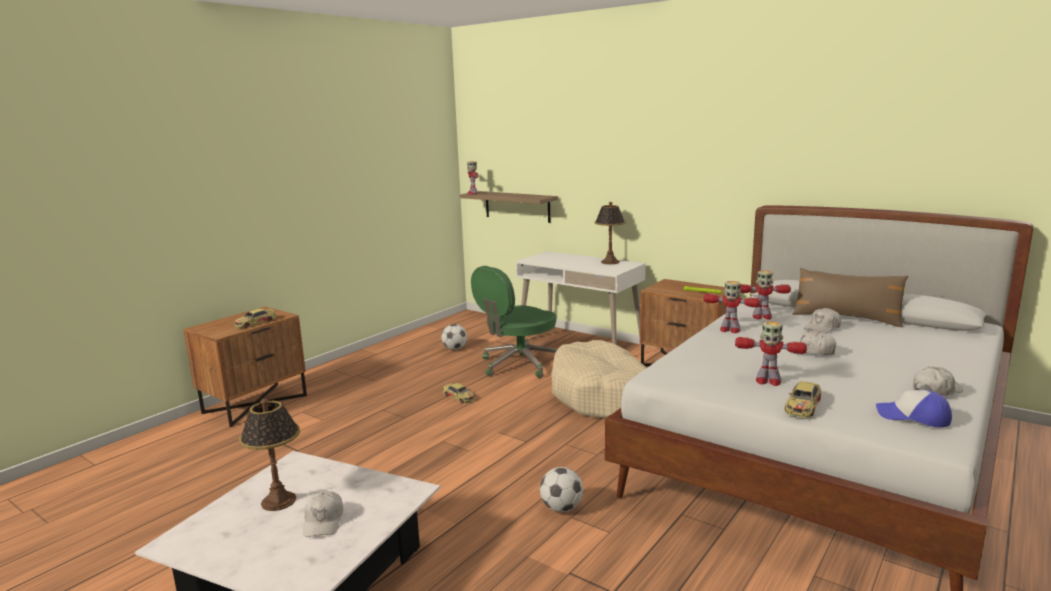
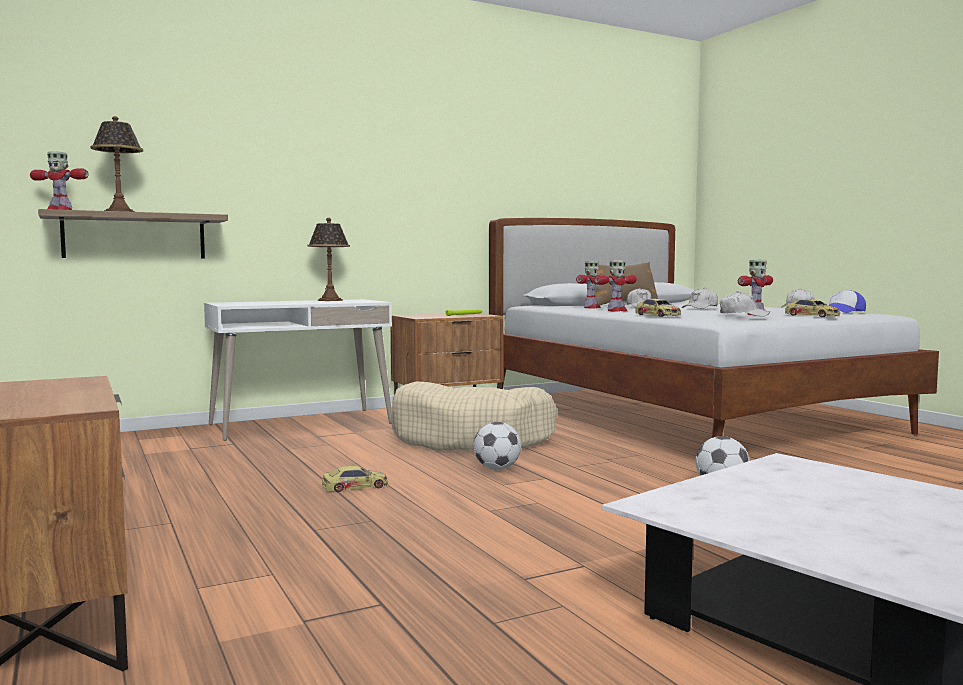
camera: 65 degrees left, 10 degrees down
(255, 323) = (71, 390): toy car -> toy car (657, 315)
(279, 501) = (795, 518): table lamp -> table lamp (119, 212)
(324, 521) = (866, 499): white cap -> white cap (743, 315)
(455, 349) = (160, 467): football -> football (497, 469)
(518, 364) = (305, 451): green office chair -> none

